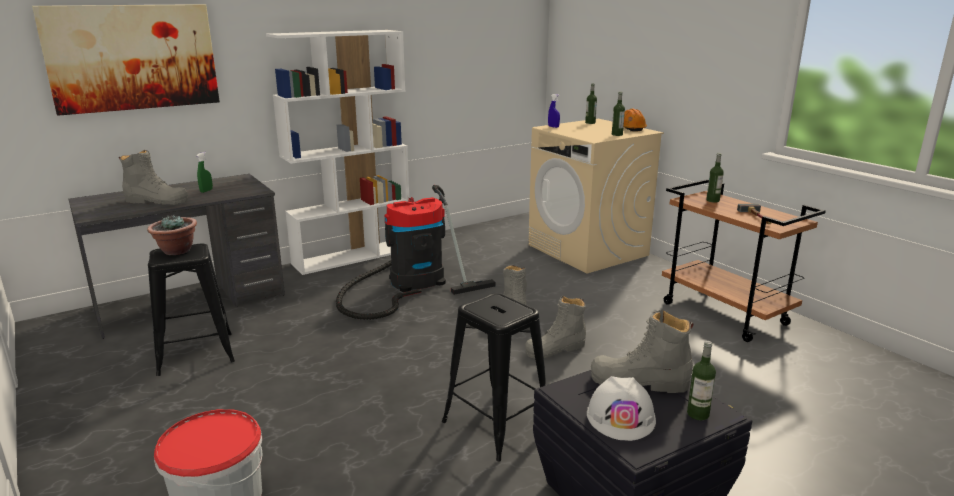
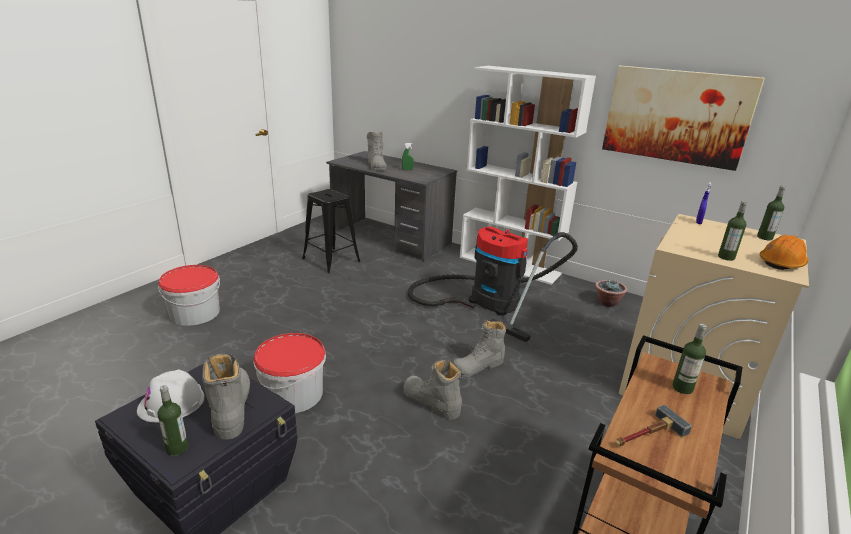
camera: 65 degrees right, 5 degrees up
(133, 57) = (407, 71): picture -> picture (676, 116)
(176, 251) = (331, 193): potted plant -> potted plant (607, 303)
(497, 425) = (293, 393): black stool -> bucket

